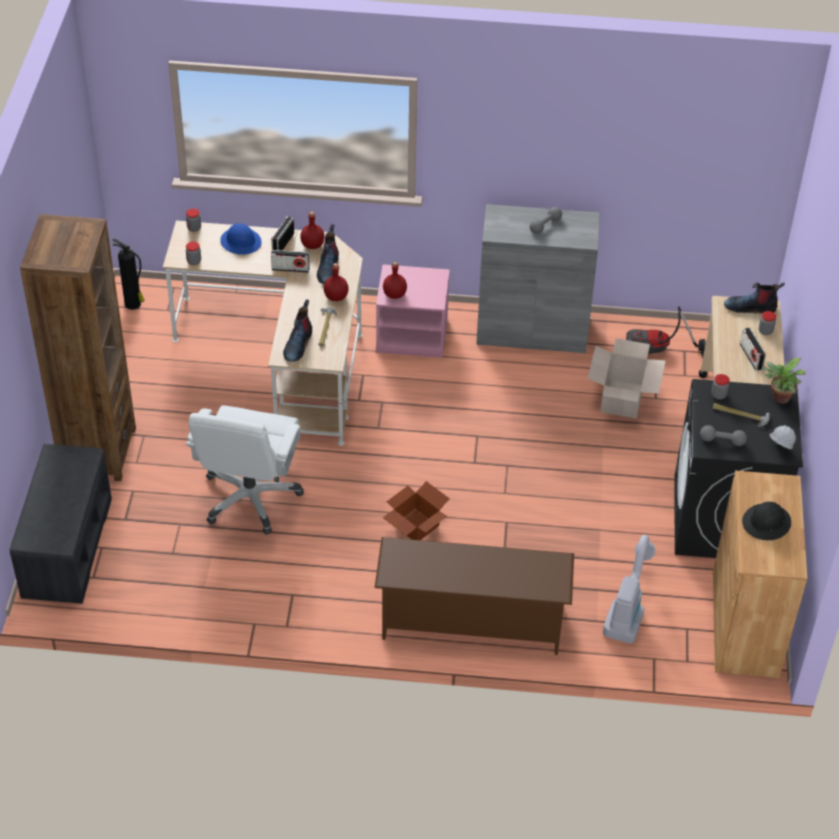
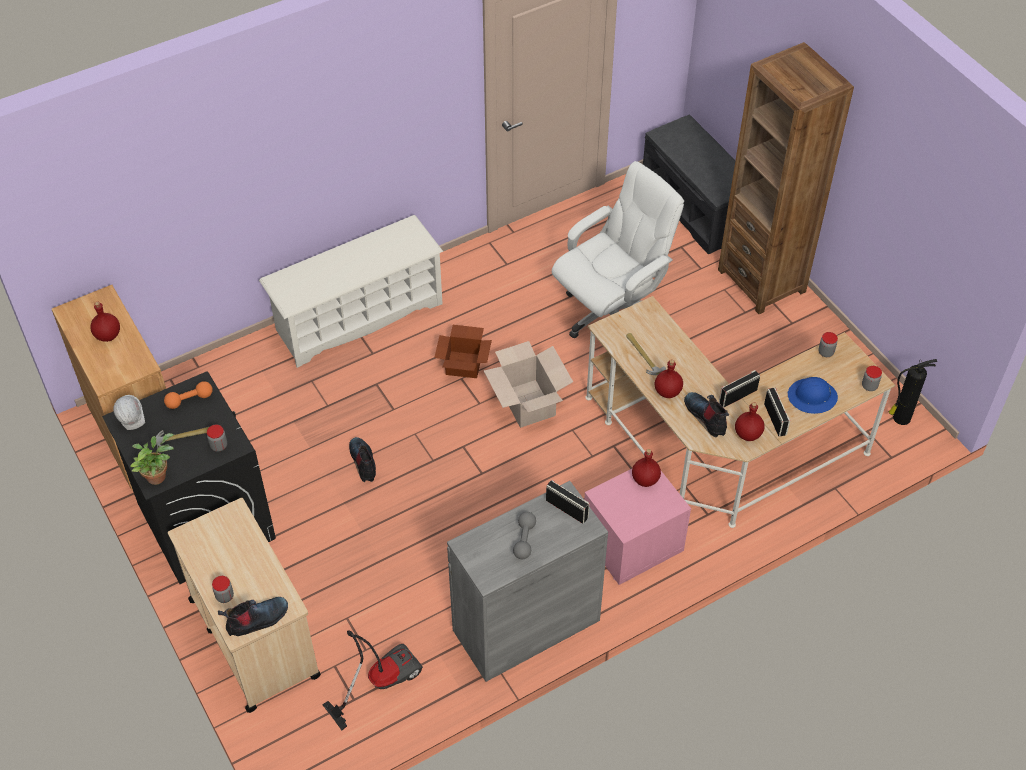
camera: 145 degrees right, 5 degrees up
(250, 498) = (610, 312): white office chair -> white office chair turned 75 degrees clockwise
(298, 344) = (649, 327): boot -> boot (364, 462)
(471, 622) = (358, 316): brown shoe rack -> white shoe rack
(621, 398) = (379, 596): cardboard box -> cardboard box (528, 403)
(627, 609) = (243, 393): vacuum cleaner -> none
(722, 441) = (189, 400): grey dumbbell -> orange dumbbell
(751, 357) = (223, 553): radio -> radio (567, 509)
(766, 523) = (107, 336): black hard hat -> red bottle

